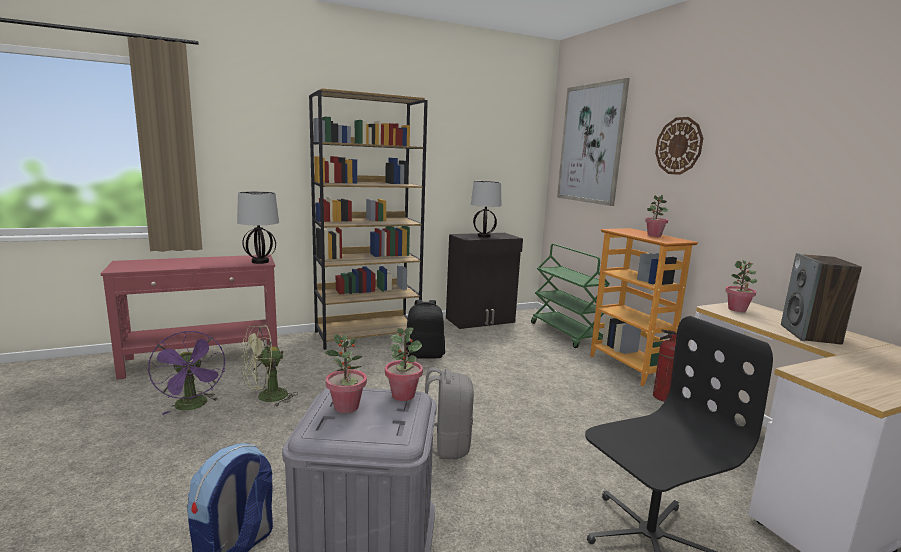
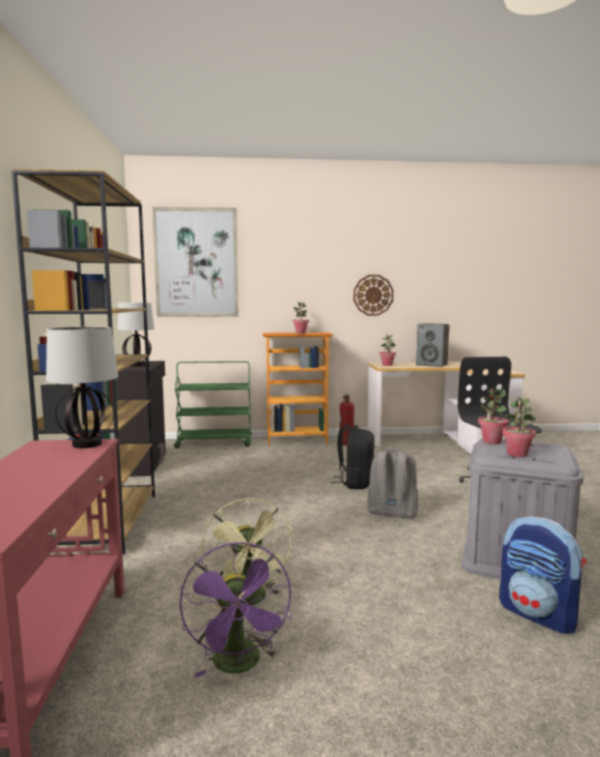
camera: 70 degrees left, 5 degrees down
(193, 406) = (240, 665): purple fan -> purple fan turned 90 degrees clockwise
(424, 355) = (206, 500): black backpack -> black backpack (355, 483)
(679, 146) = (297, 265): wall clock -> wall clock (373, 295)

